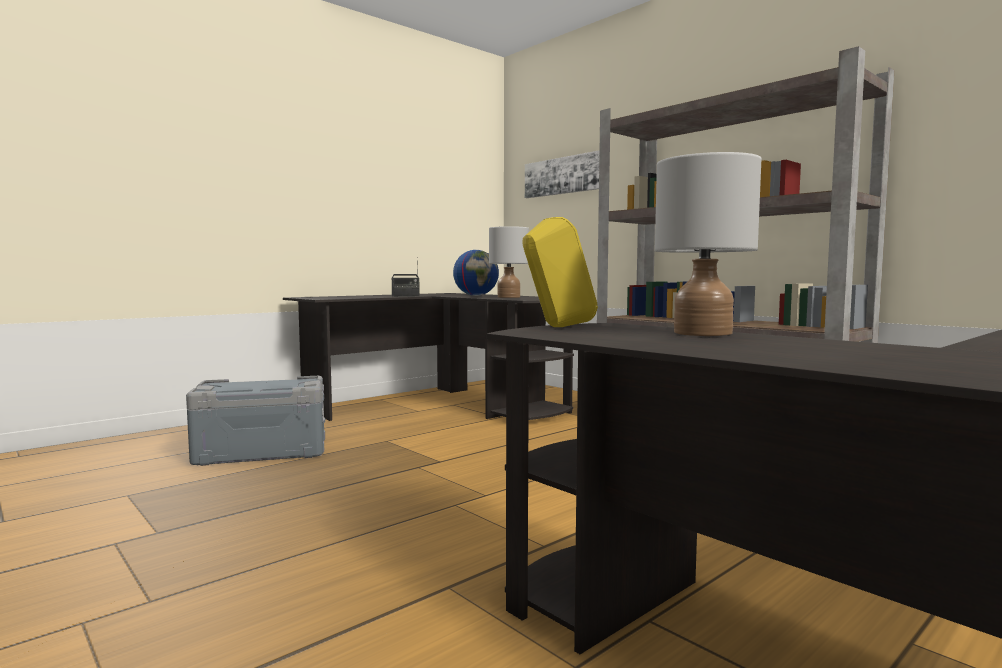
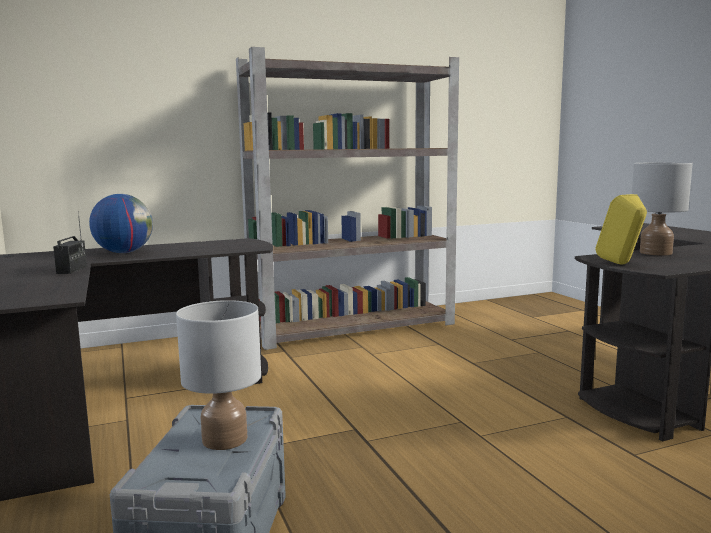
camera: 70 degrees left, 5 degrees up
(509, 297) = (196, 248): grey table lamp -> grey table lamp (226, 439)
(564, 175) = (114, 94): picture -> none

